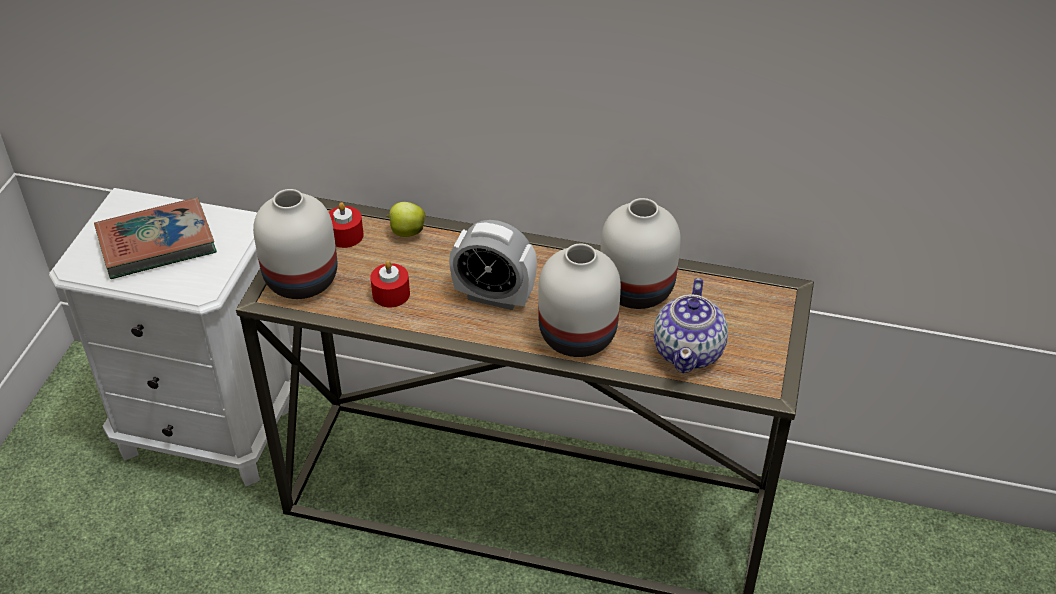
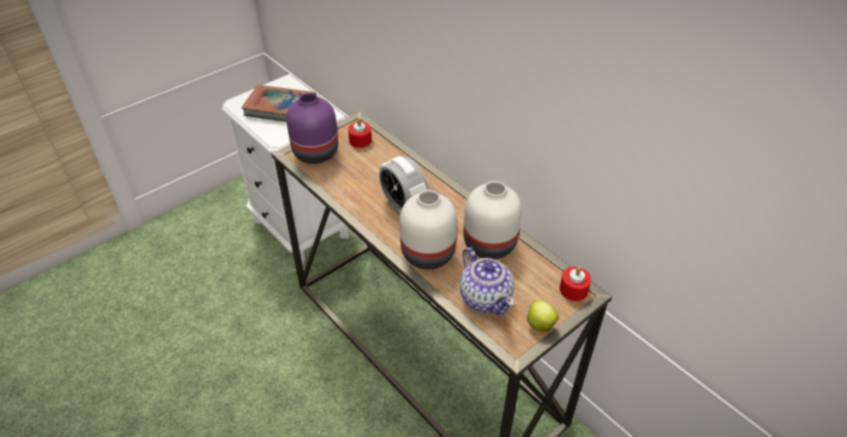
camera: 35 degrees right, 0 degrees up
(303, 280) = (316, 153): white vase -> purple vase
(391, 294) = (352, 181): red candle -> red candle (573, 289)
(406, 232) = (392, 152): apple -> apple (539, 324)
(689, 351) = (485, 297): teapot -> teapot turned 75 degrees counterclockwise

